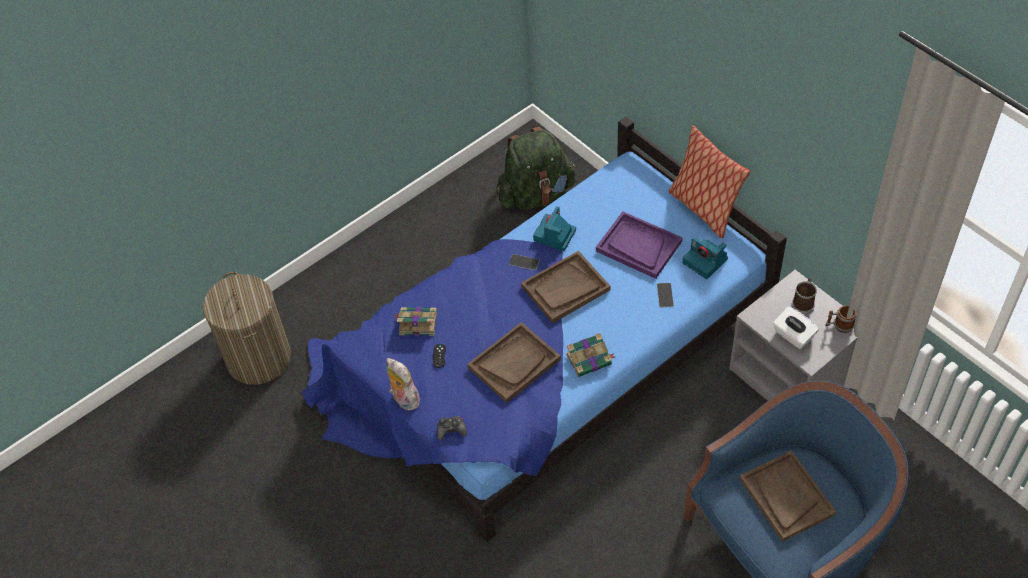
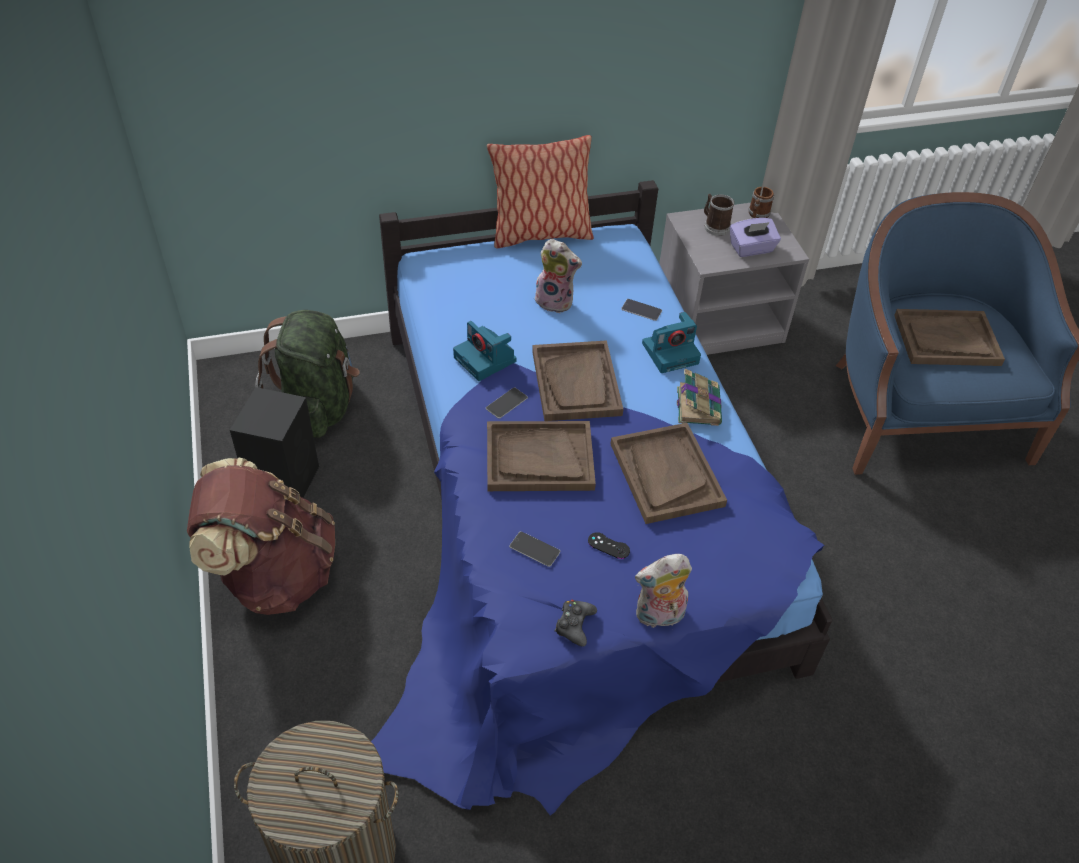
camera: 70 degrees left, 5 degrees down
(402, 243) = (274, 573): none -> brown backpack
(417, 323) = (534, 549): book -> phone
(451, 430) = (740, 582): black game controller -> black game controller (574, 625)
(468, 212) = (285, 481): none -> black speaker
(486, 296) = (539, 459): none -> brown tray
(638, 246) = (556, 301): purple tray -> plush toy
(706, 261) = (616, 262): camera -> camera (671, 352)
(793, 336) = (751, 249): white tissue box -> purple tissue box

